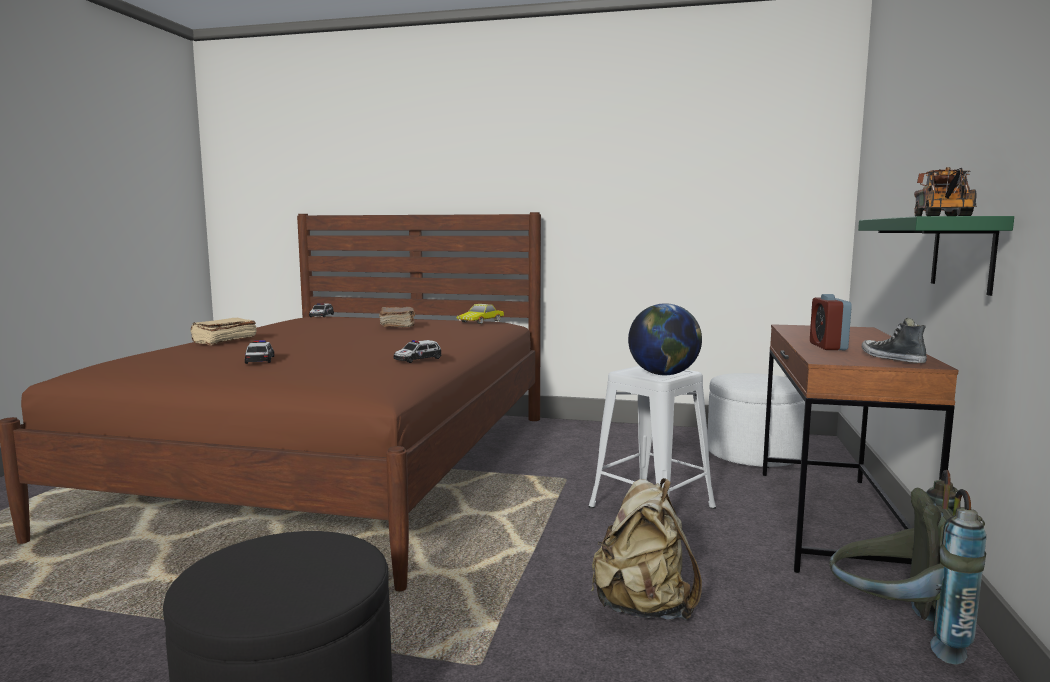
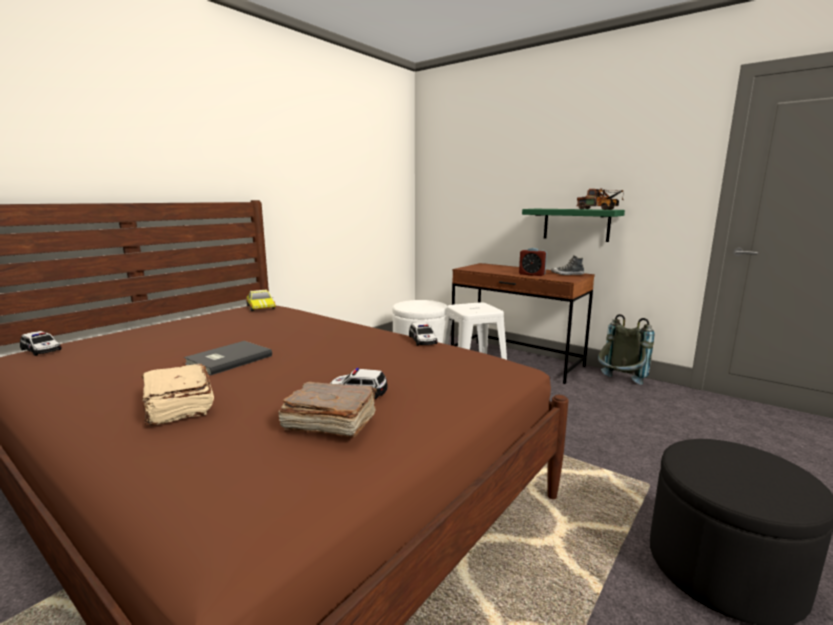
camera: 65 degrees left, 5 degrees up
(316, 335) = (227, 360): none -> grey book
(398, 326) = (234, 329): brown book -> brown book (329, 423)
(643, 608) = (592, 425): beige backpack -> none
(664, 374) = (483, 307): globe -> none

